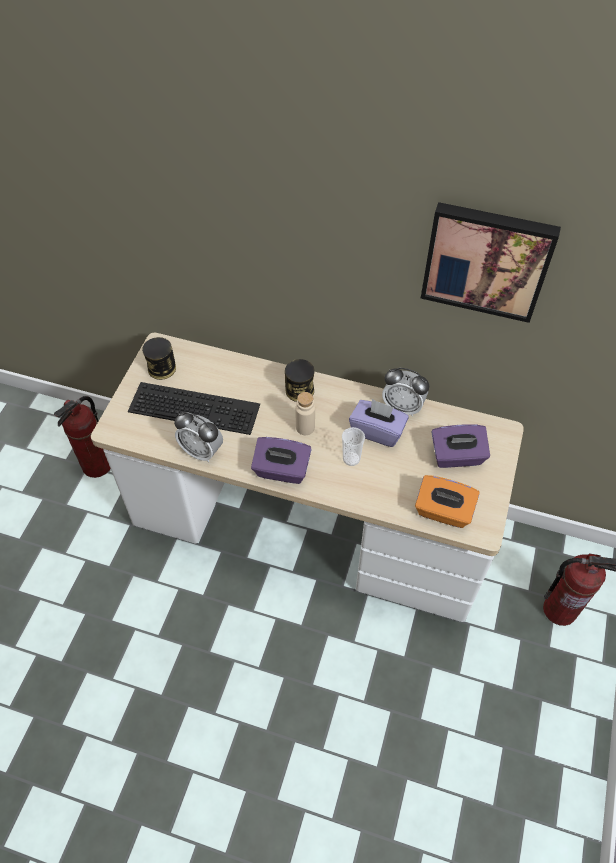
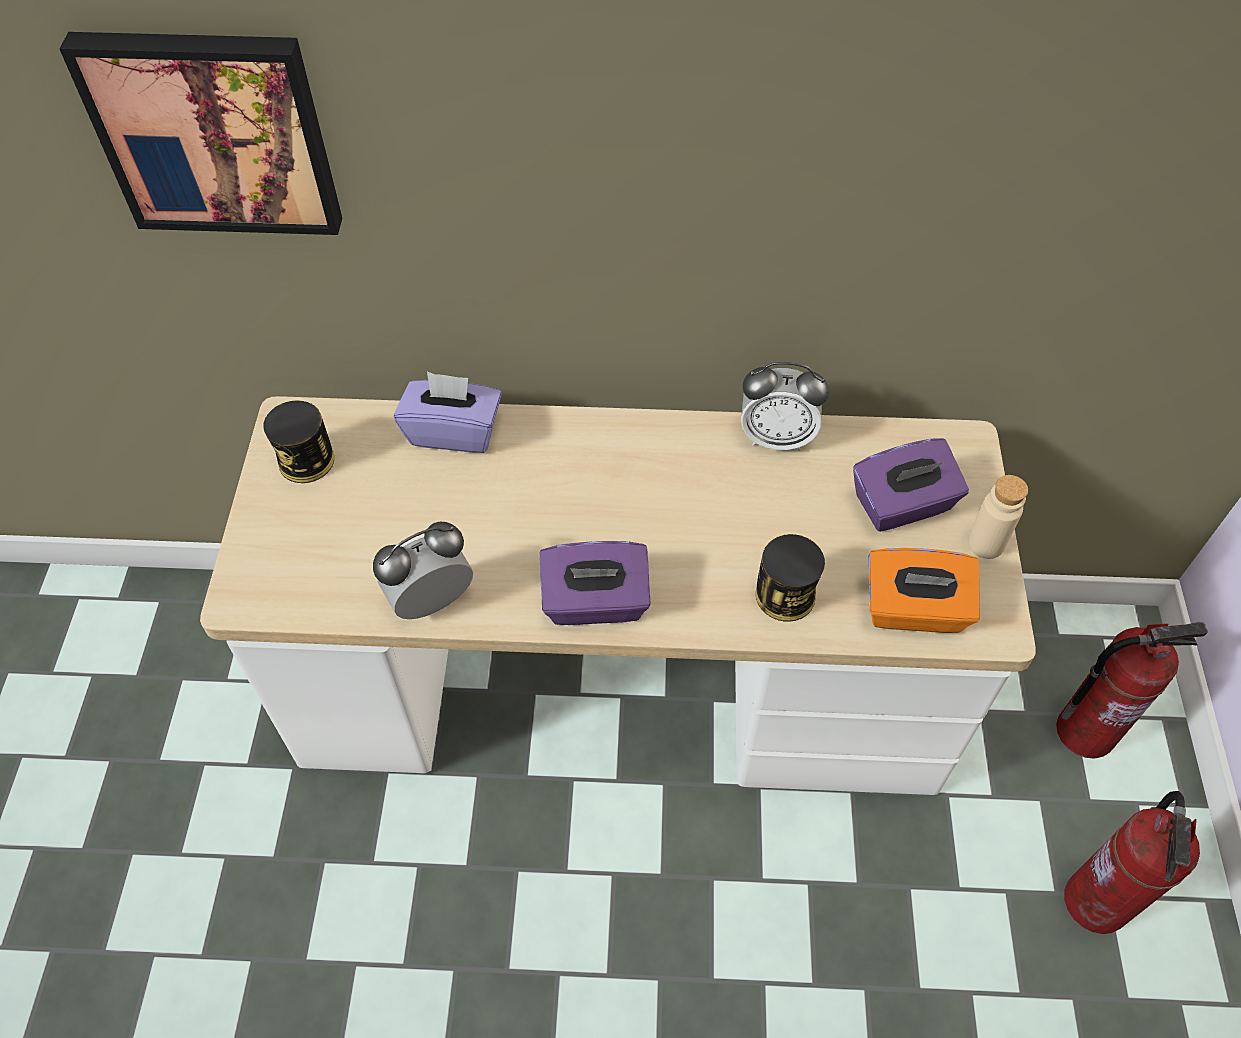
camera: 15 degrees left, 0 degrees up
(97, 465) = (201, 673): fire extinguisher -> fire extinguisher (1097, 903)
(196, 406) = (395, 518): keyboard -> none
(201, 451) = (431, 601): alarm clock -> alarm clock turned 135 degrees clockwise
(299, 390) = (581, 447): can -> can (785, 595)
(305, 427) = (613, 513): beige bottle -> beige bottle (985, 543)
(351, 459) = (717, 552): cup -> none
(377, 431) = (747, 490): purple tissue box -> purple tissue box (454, 431)
(487, 260) = (930, 116): picture -> picture (215, 131)

